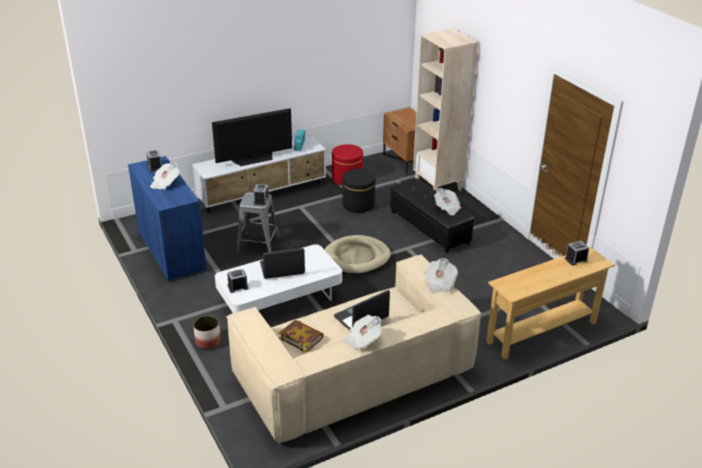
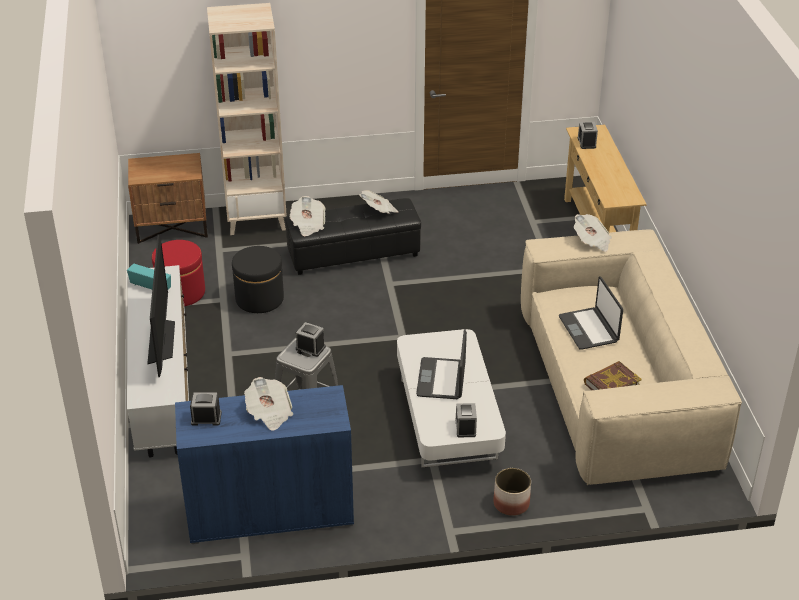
camera: 70 degrees left, 5 degrees up
(357, 258) = (389, 330): beige dog bed -> none
(362, 340) = (677, 320): newspaper -> newspaper (308, 225)

